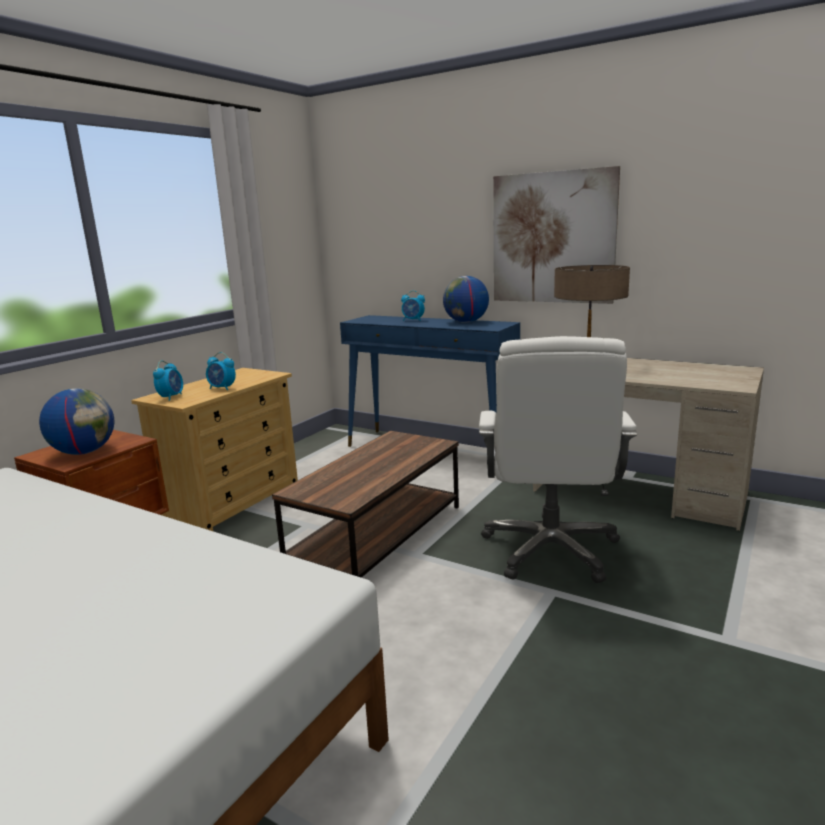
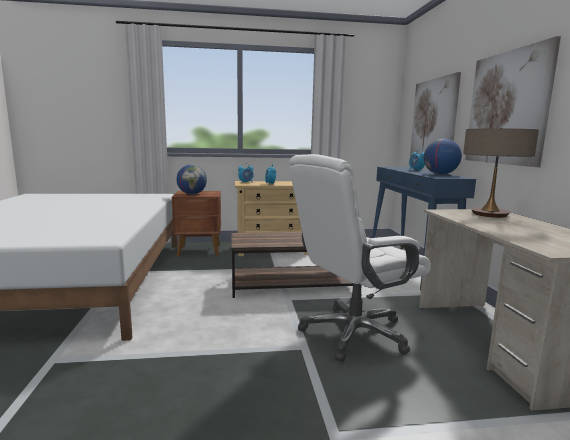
camera: 50 degrees right, 5 degrees down
(412, 248) = (433, 120): none -> picture

